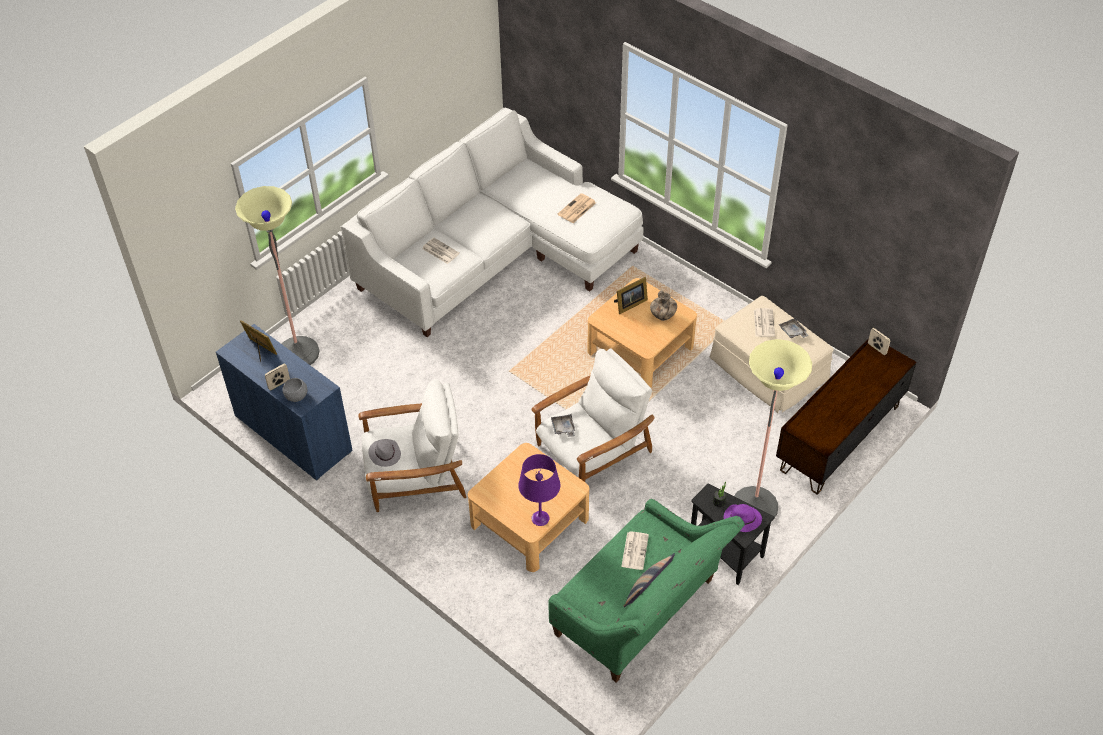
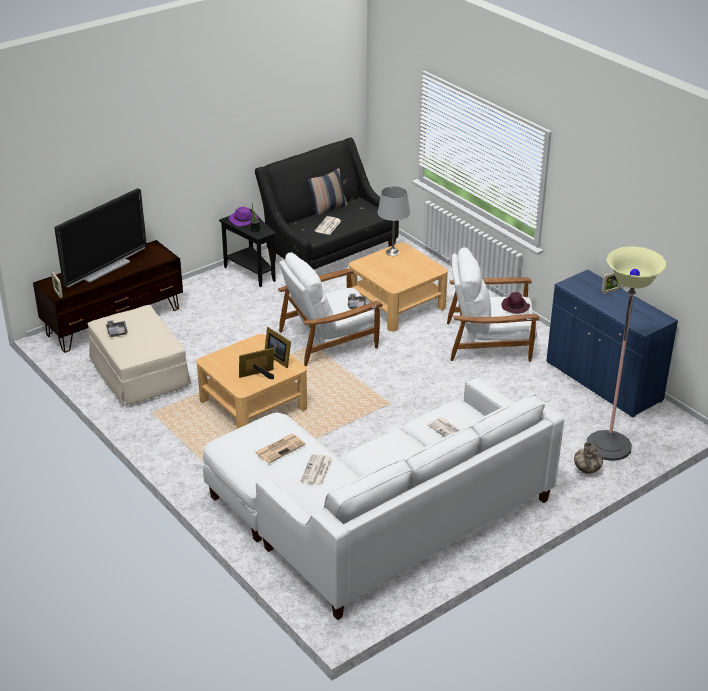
camera: 170 degrees left, 15 degrees down
(260, 349) = (633, 316): picture frame -> picture frame (278, 358)
(295, 396) = (594, 282): grey bowl -> none
(384, 454) = (515, 307): grey hat -> purple hat
(540, 518) = (393, 252): purple table lamp -> grey table lamp
(641, 613) = (328, 253): green sofa -> black sofa
(663, 316) = (230, 362): vase -> vase (586, 470)
(754, 506) = (213, 292): floor lamp -> none
(763, 322) = (138, 341): newspaper -> newspaper (317, 470)
(854, 394) = (104, 269): none -> television

